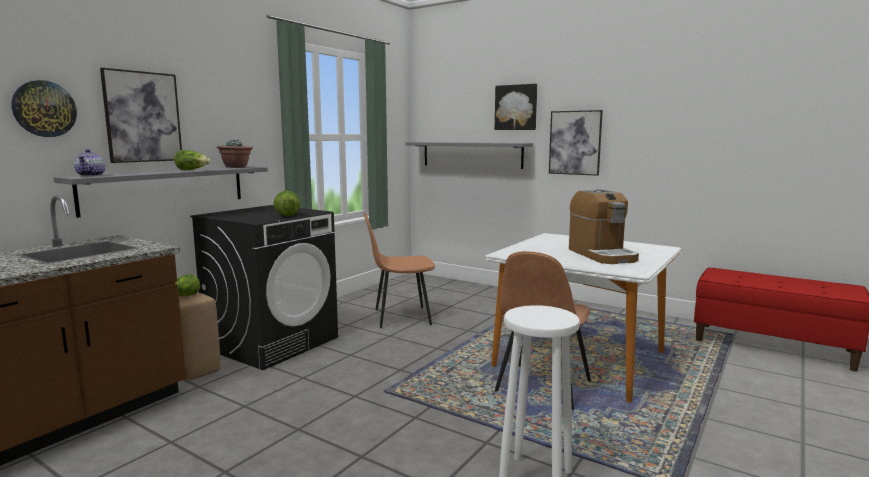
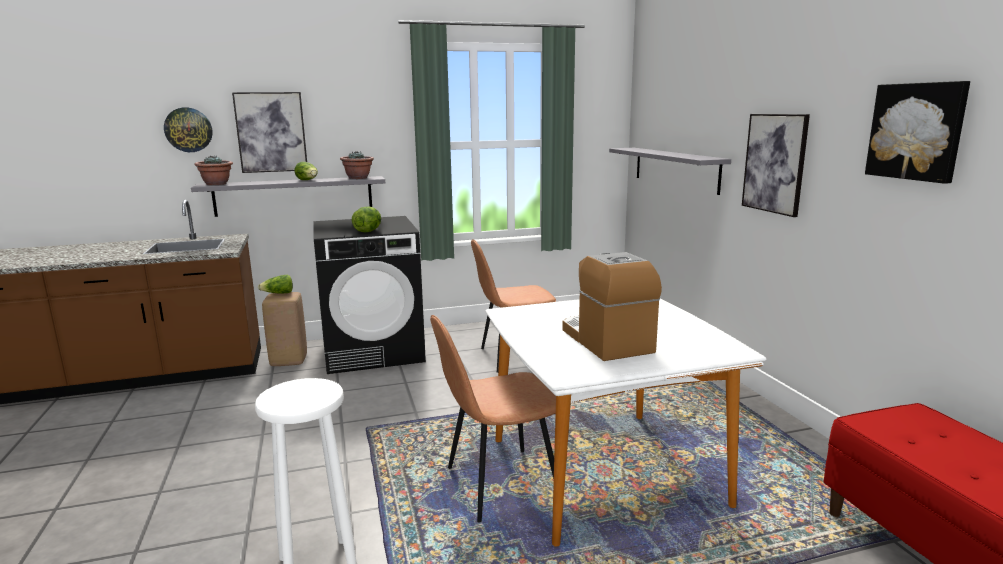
camera: 40 degrees right, 5 degrees up
(91, 175) = (216, 184): teapot -> potted plant
(400, 317) = (513, 357): brown chair -> brown chair turned 45 degrees counterclockwise
(516, 107) = (718, 106): picture -> picture (917, 131)
(602, 255) = (606, 341): coffee machine -> coffee machine turned 135 degrees clockwise

